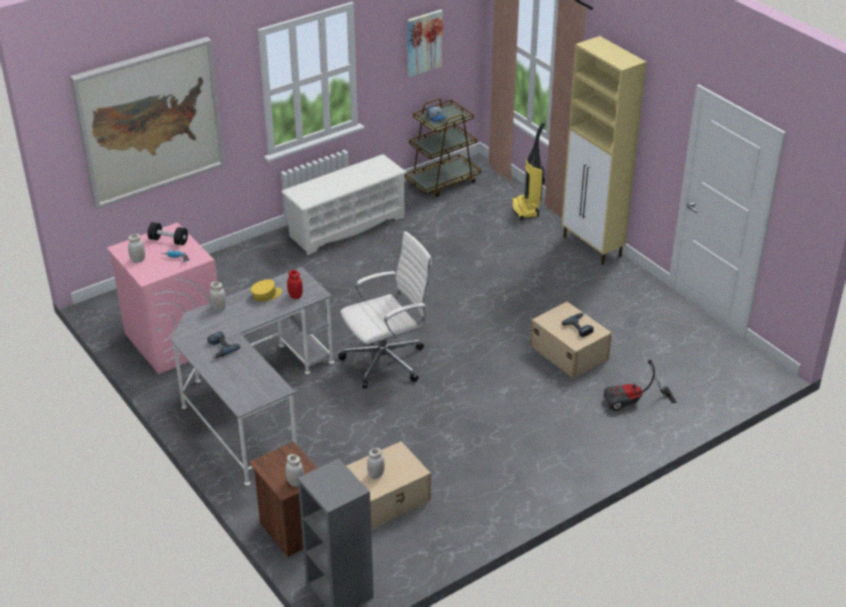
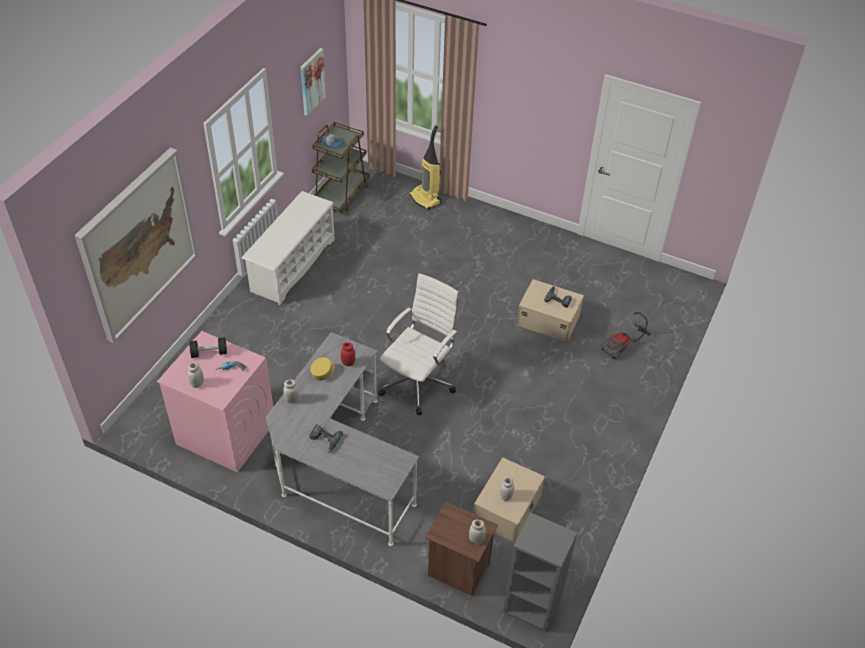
camera: 30 degrees left, 10 degrees up
(592, 247) = (499, 217): beige cabinet -> none

